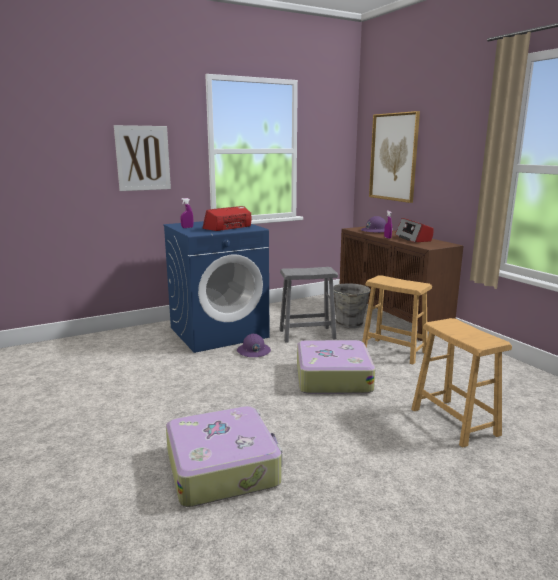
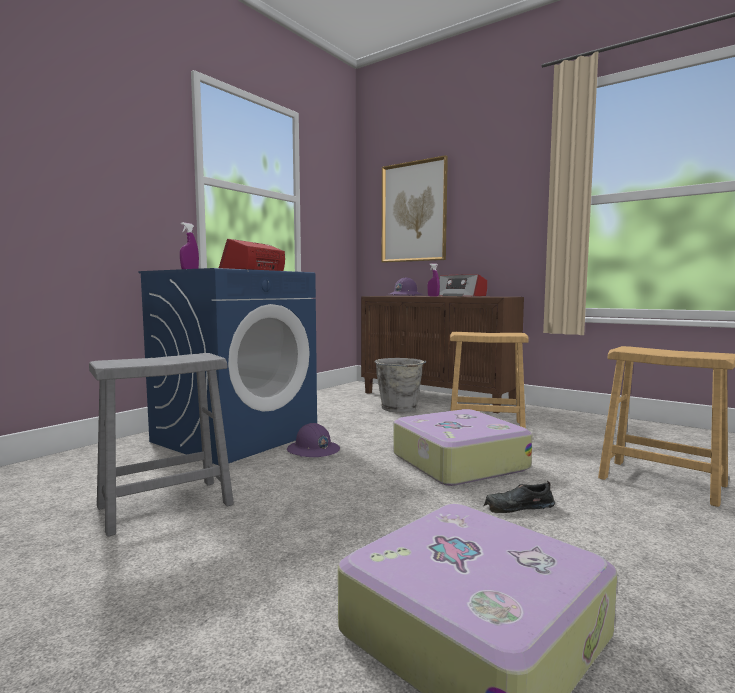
camera: 25 degrees left, 10 degrees down
(143, 158) = (99, 168): picture -> none
(307, 334) = (363, 424): grey stool -> grey stool (165, 505)
(328, 415) = (518, 506): none -> black shoe

